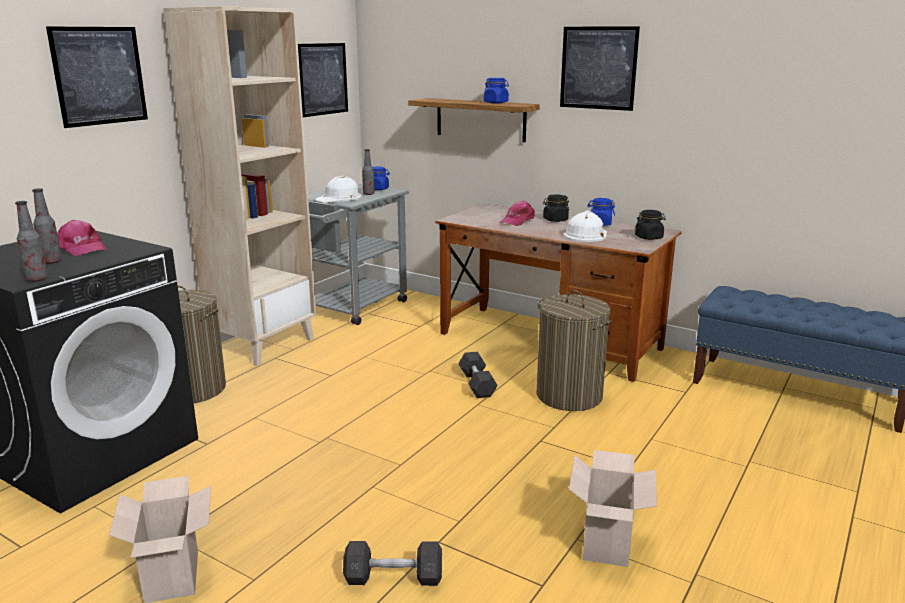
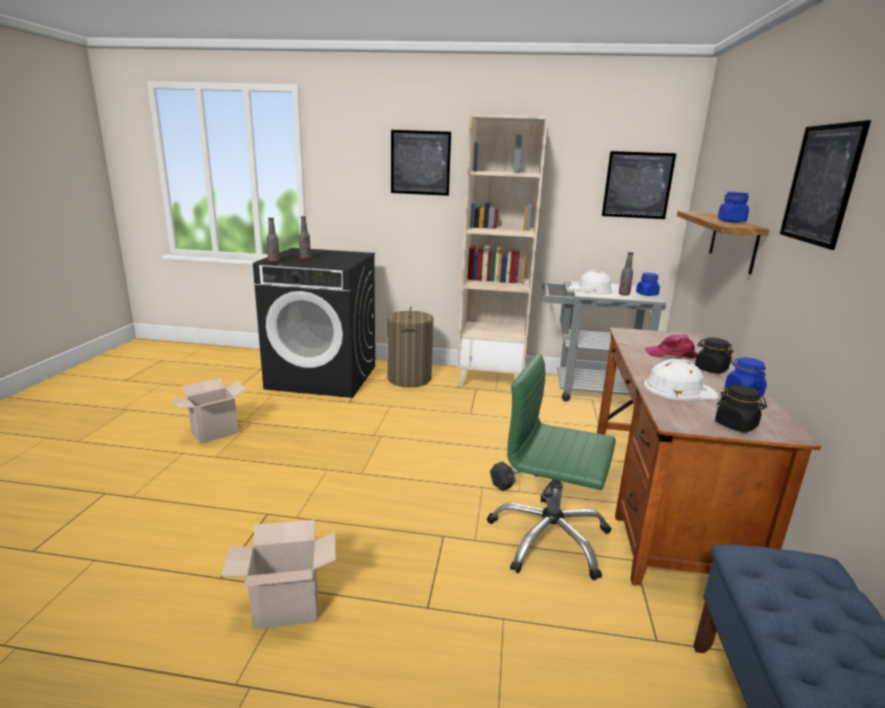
camera: 65 degrees right, 0 degrees up
(81, 248) = (333, 258): pink cap -> none
(393, 577) = (222, 504): grey dumbbell -> none
(569, 396) = (549, 538): laundry basket -> green office chair

